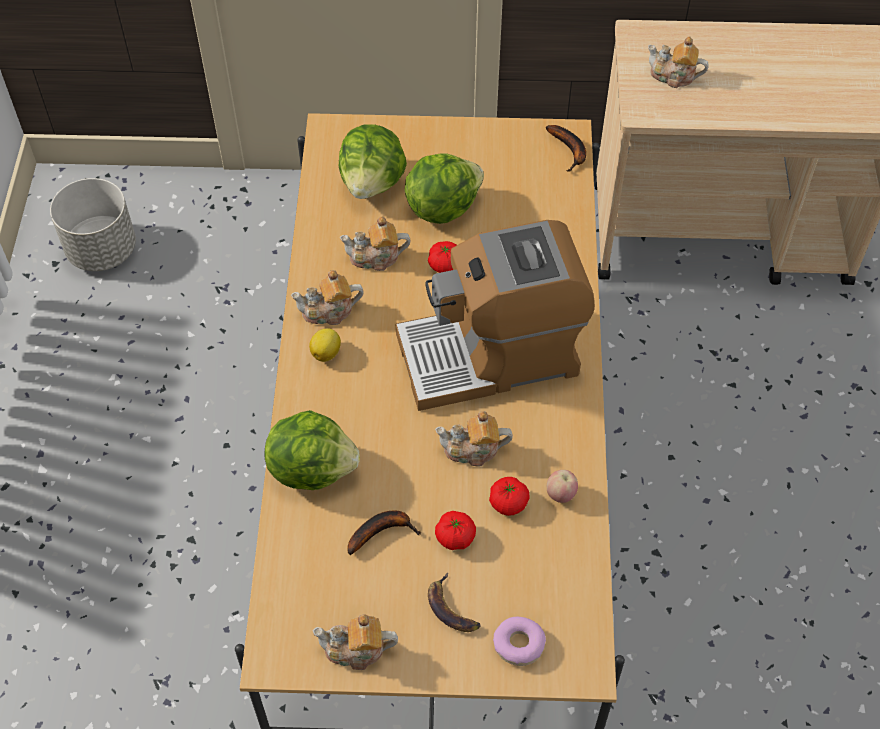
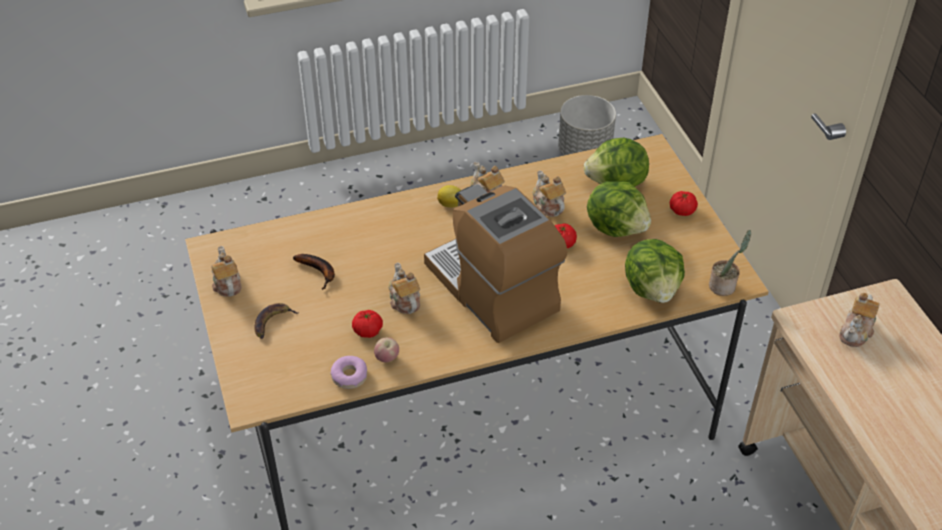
camera: 70 degrees right, 10 degrees down
(312, 468) = (354, 224): lettuce -> lettuce (652, 289)
(455, 537) = (328, 310): tomato -> tomato (682, 210)
(519, 644) = (256, 364): donut -> donut (349, 376)
(570, 150) = (724, 286): banana -> potted plant
(673, 76) = (856, 331): teapot -> teapot turned 150 degrees counterclockwise

